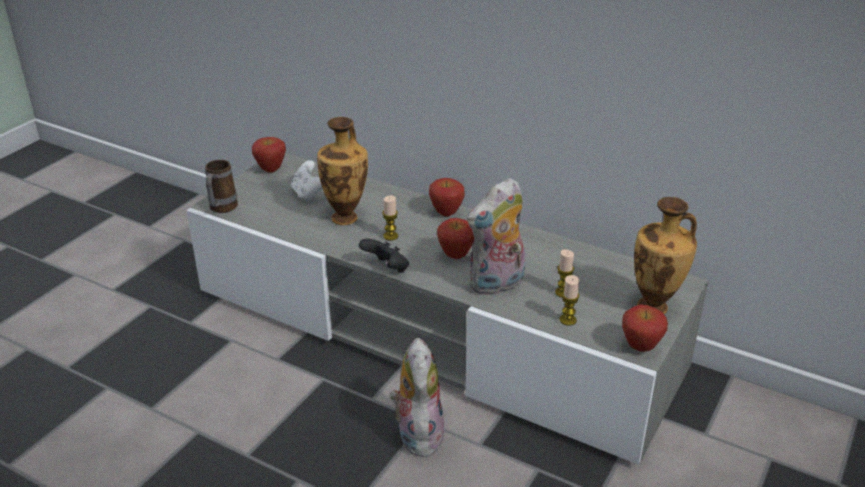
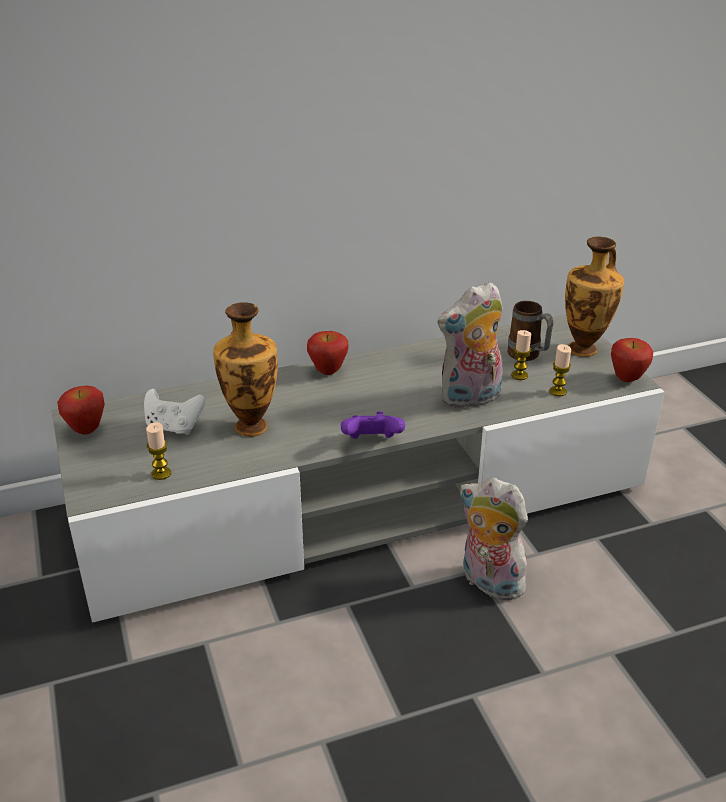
camera: 50 degrees left, 0 degrees up
(221, 209) = (110, 496): mug -> mug (528, 356)
(387, 269) = (372, 442): black game controller -> purple game controller
(390, 236) = (321, 416): candle -> candle (161, 473)
(456, 256) = (401, 398): apple -> none
(497, 285) = (470, 399): plush toy -> plush toy turned 60 degrees clockwise

